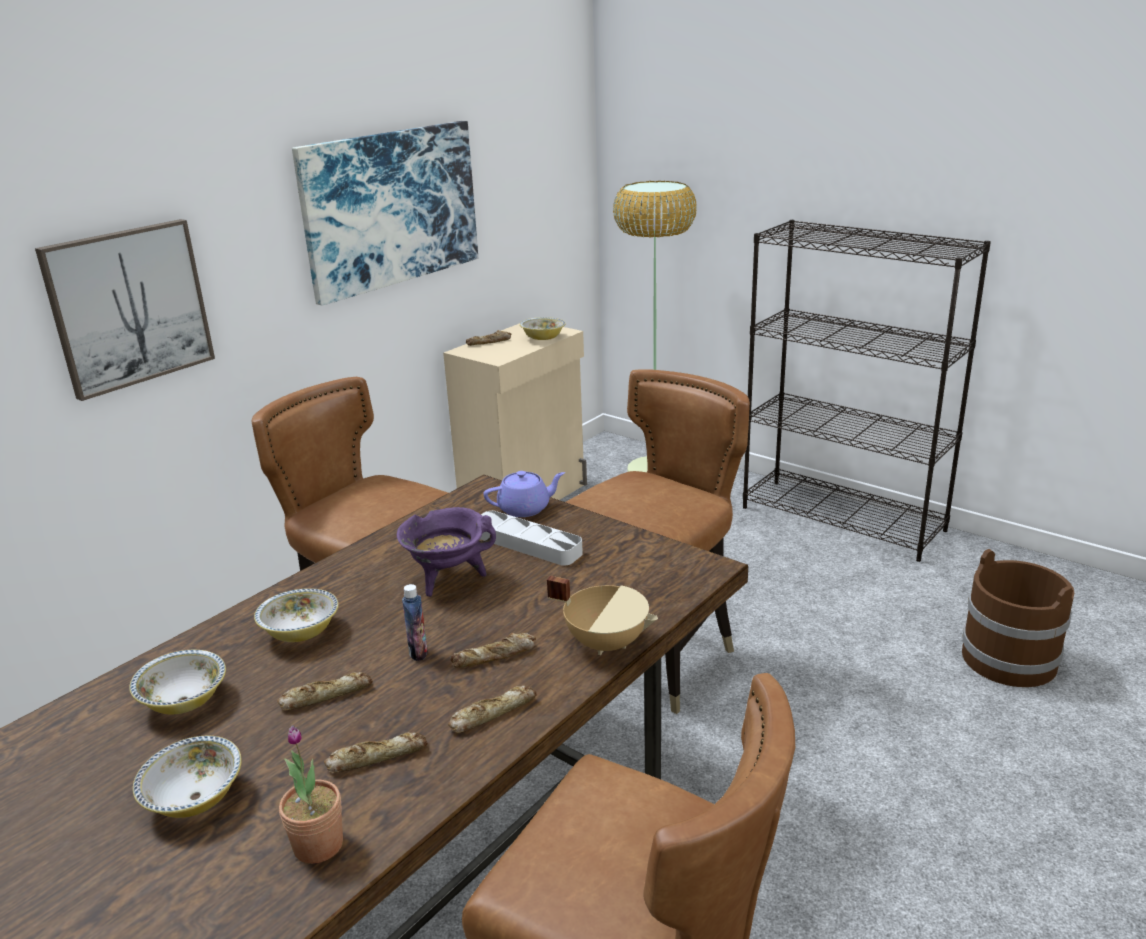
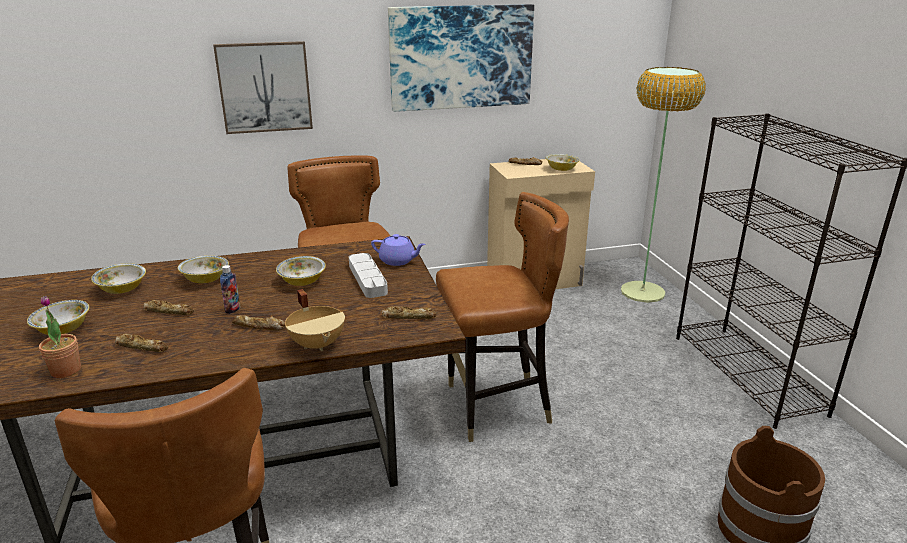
camera: 35 degrees right, 0 degrees up
(448, 579) = (302, 281): purple cooking pot -> bowl
(492, 713) = (213, 352): bread -> bread (409, 316)

